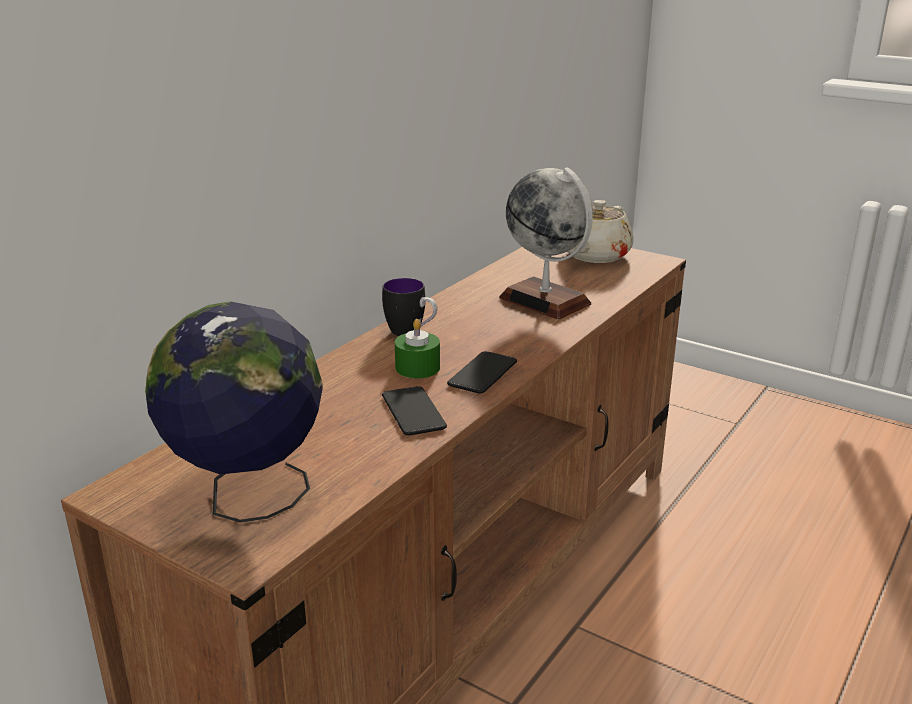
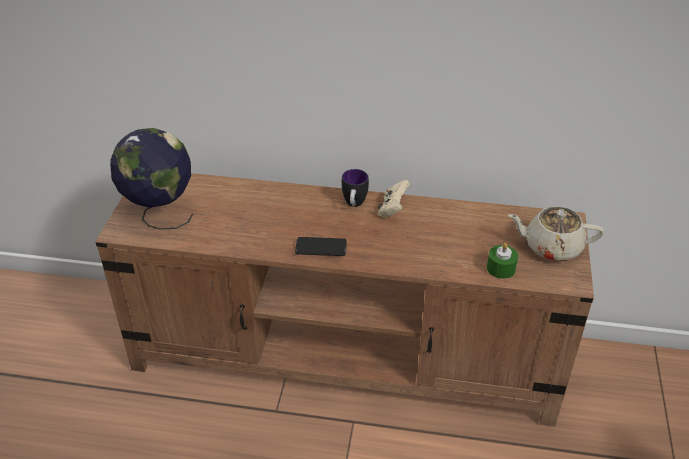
camera: 65 degrees right, 15 degrees up
(413, 412) = (262, 236): phone -> none
(417, 368) = (312, 221): green candle -> green candle (501, 268)
(447, 313) = (392, 209): none -> beige game controller
(545, 301) = (445, 244): globe -> none

